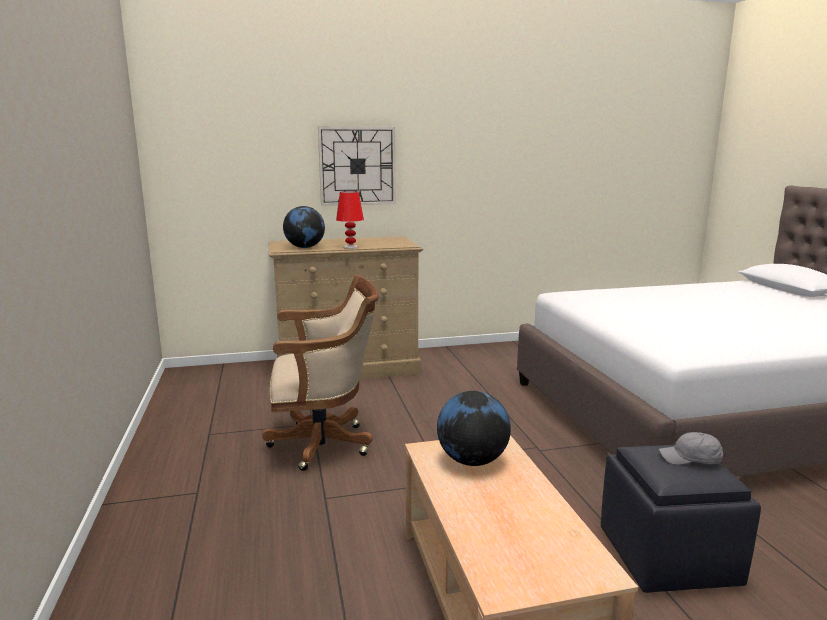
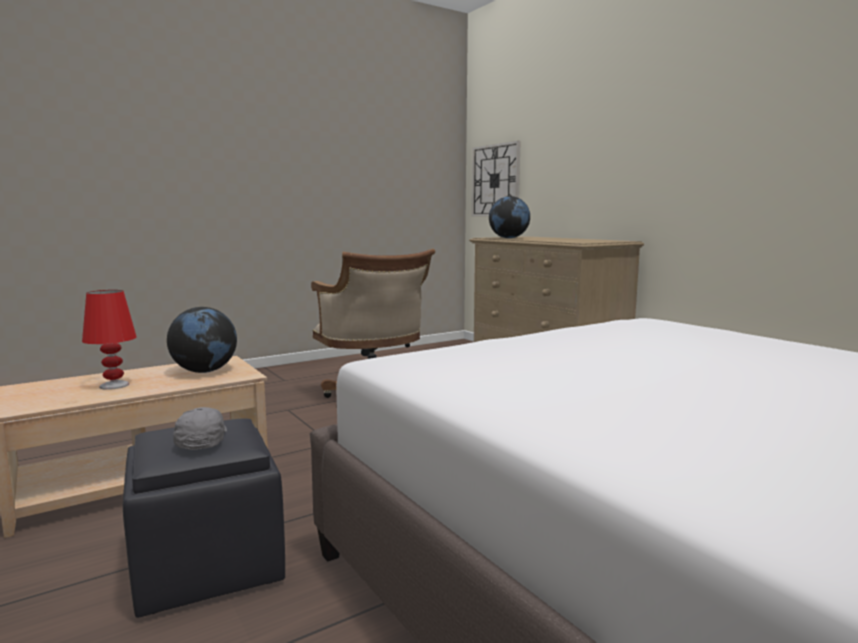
camera: 70 degrees right, 5 degrees down
(350, 247) = (533, 240): red table lamp -> red table lamp (114, 385)
(357, 166) = (604, 156): wall clock -> wall clock (495, 180)

